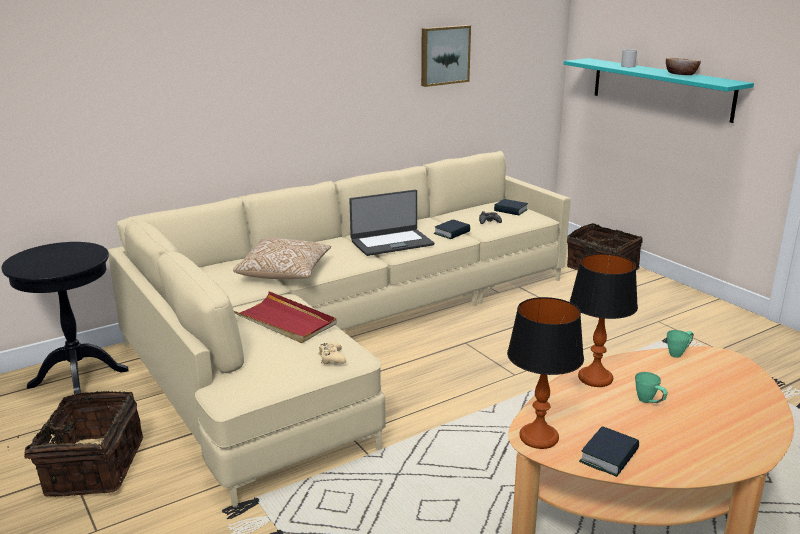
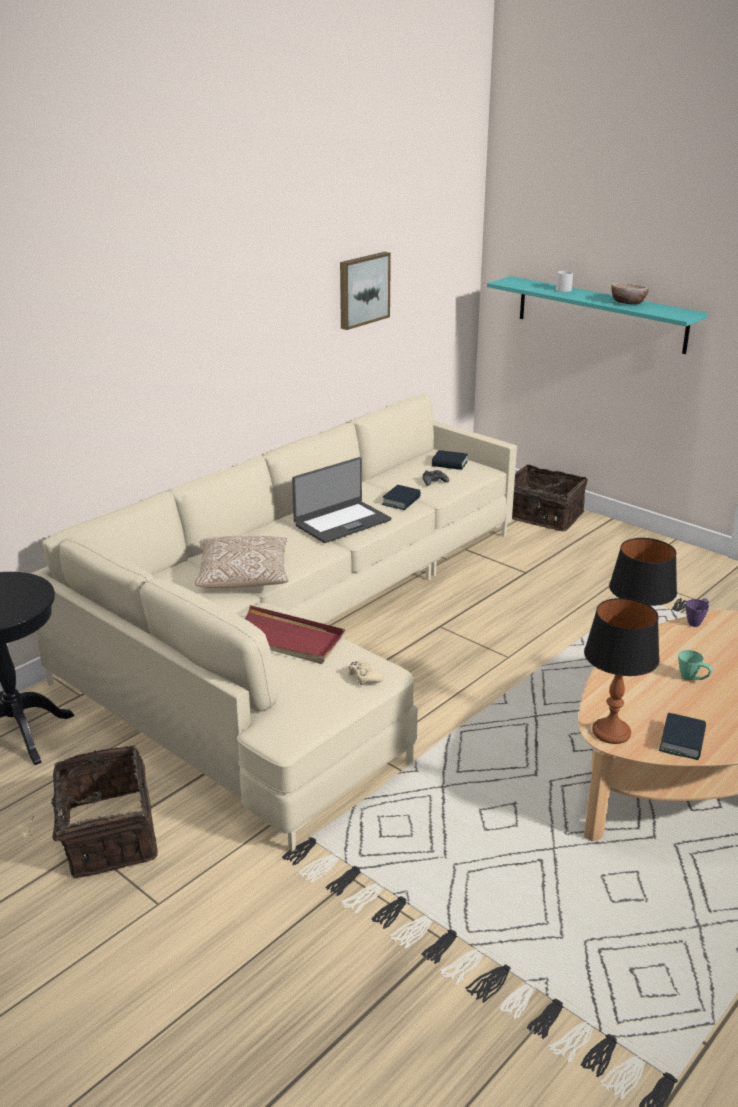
camera: 15 degrees left, 5 degrees up
(679, 353) = (696, 621): green mug -> purple mug

